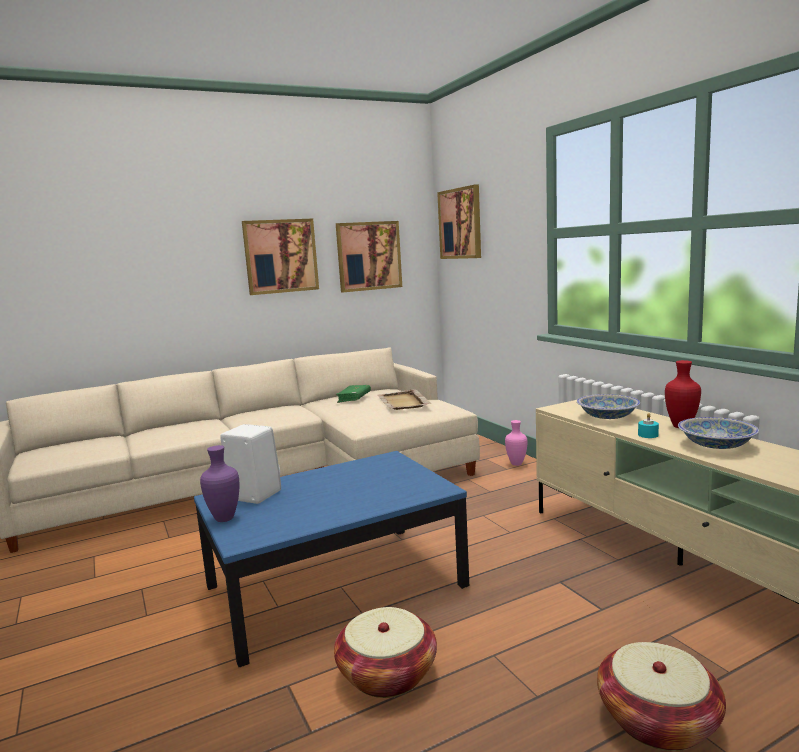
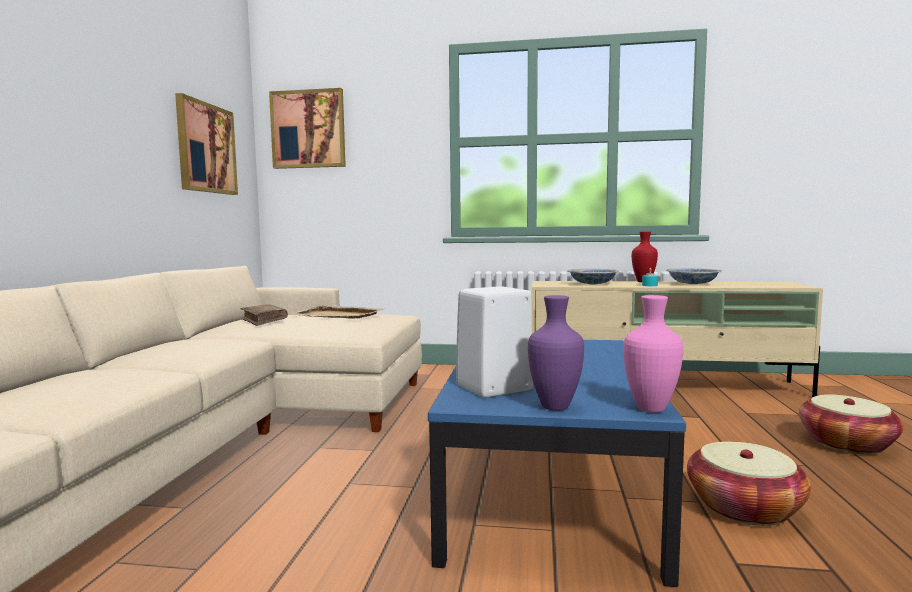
camera: 55 degrees left, 5 degrees down
(280, 256) = (117, 118): picture -> none
(354, 398) = (264, 321): green book -> brown book
(517, 464) = (428, 370): pink vase -> pink vase (651, 408)

